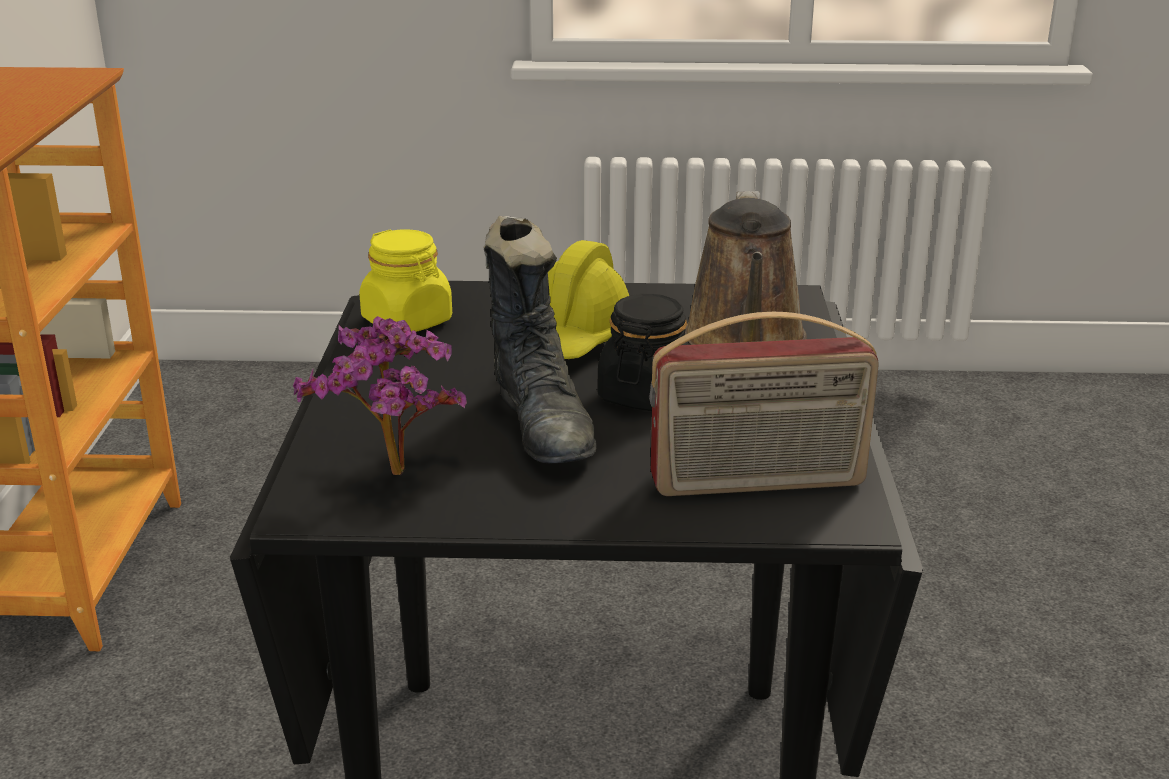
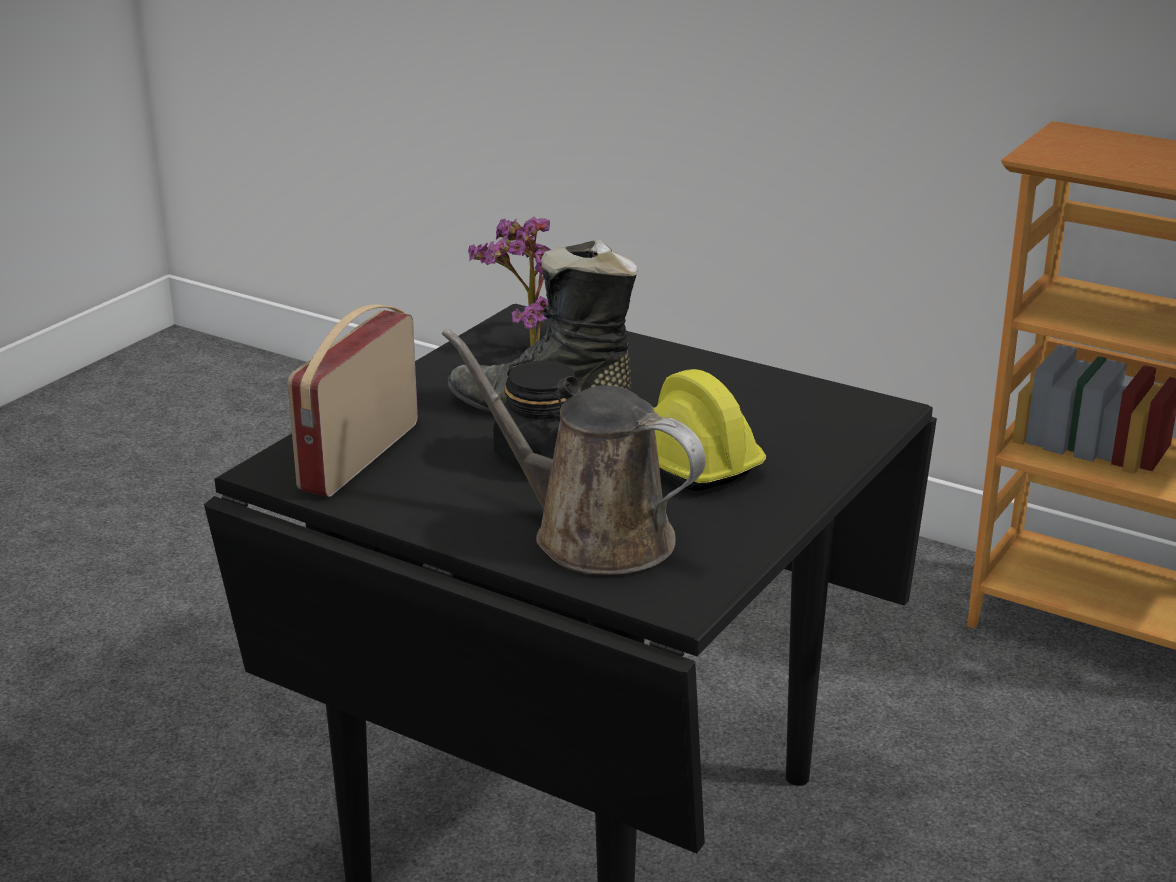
camera: 120 degrees right, 0 degrees up
(407, 321) = (802, 401): yellow jar -> none

